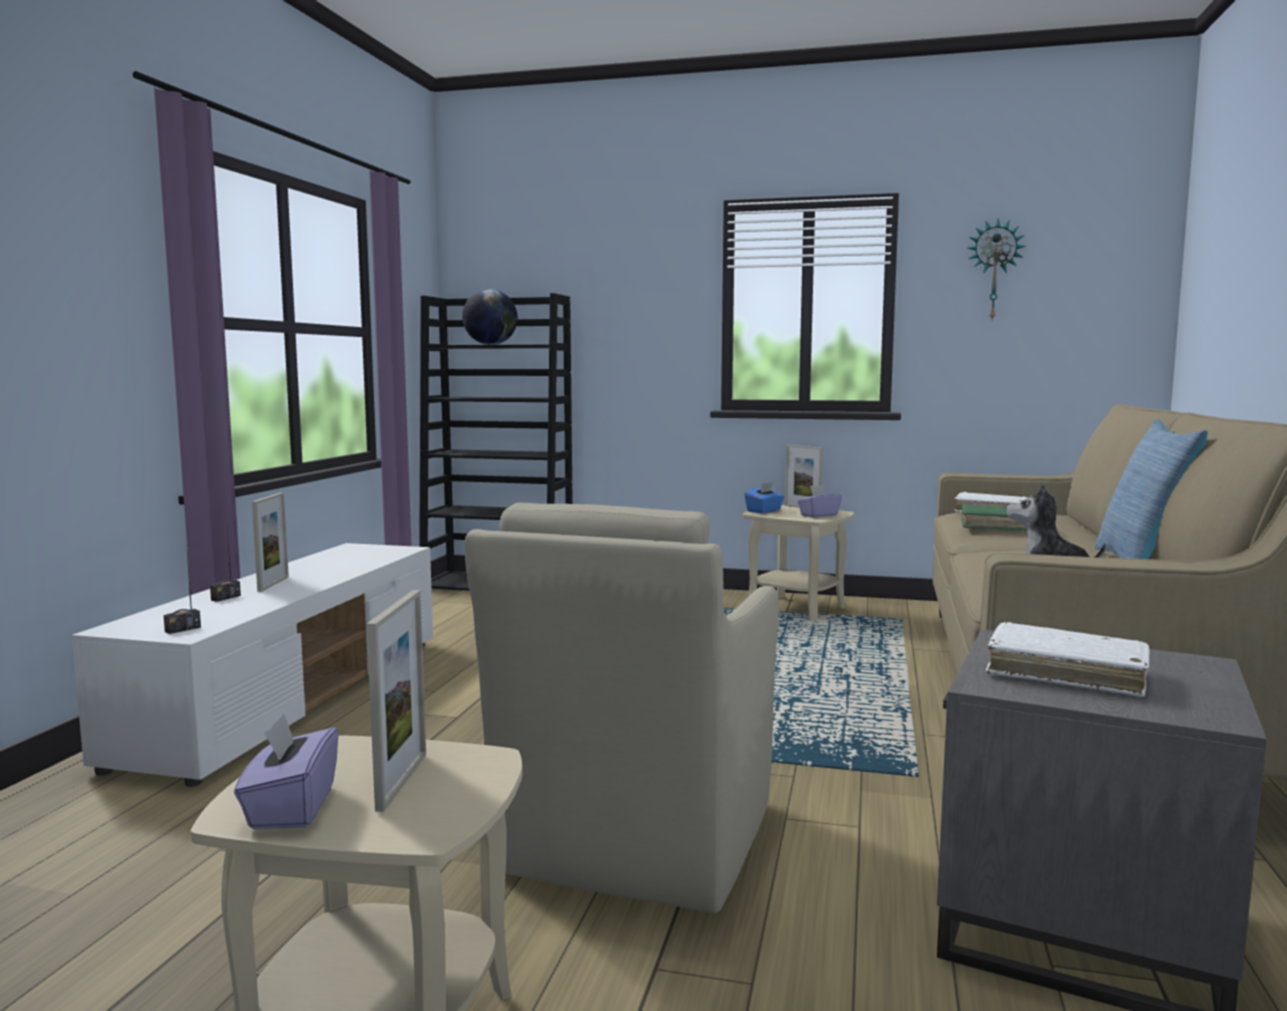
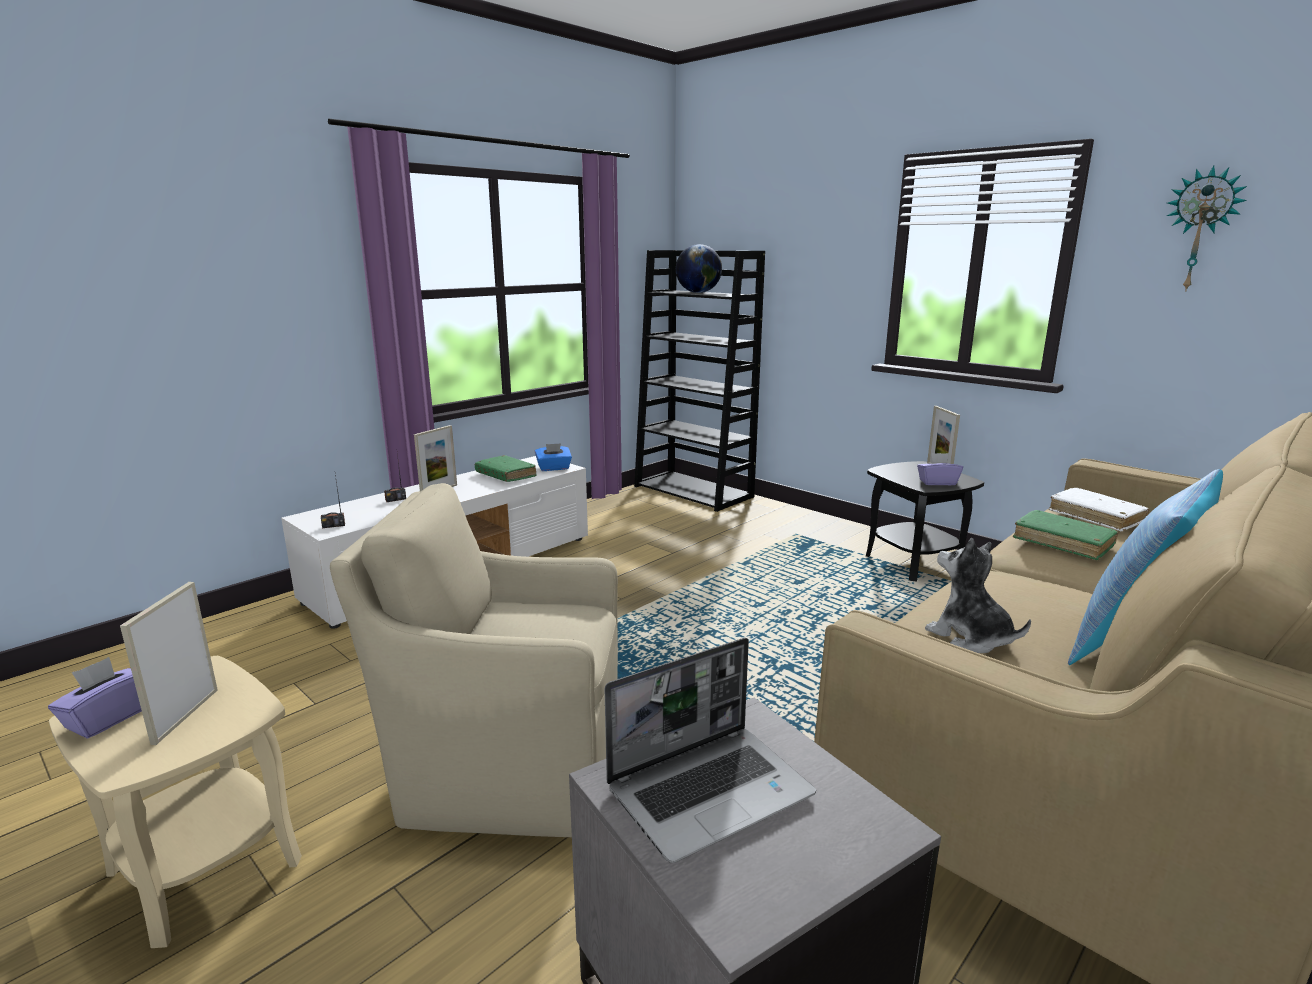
camera: 30 degrees right, 10 degrees up
(339, 562) = (505, 475): none -> green book
(402, 781) = (185, 716): picture frame -> picture frame turned 150 degrees clockwise
(635, 842) = (508, 768): beige armchair -> beige armchair turned 45 degrees clockwise
(764, 511) = (893, 469): blue tissue box -> blue tissue box (554, 468)
(796, 609) = (914, 563): beige side table -> black side table
(1066, 674) = (711, 790): white book -> laptop

